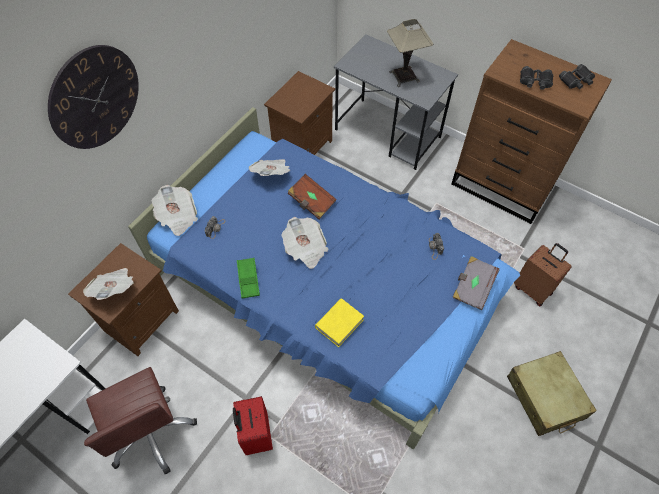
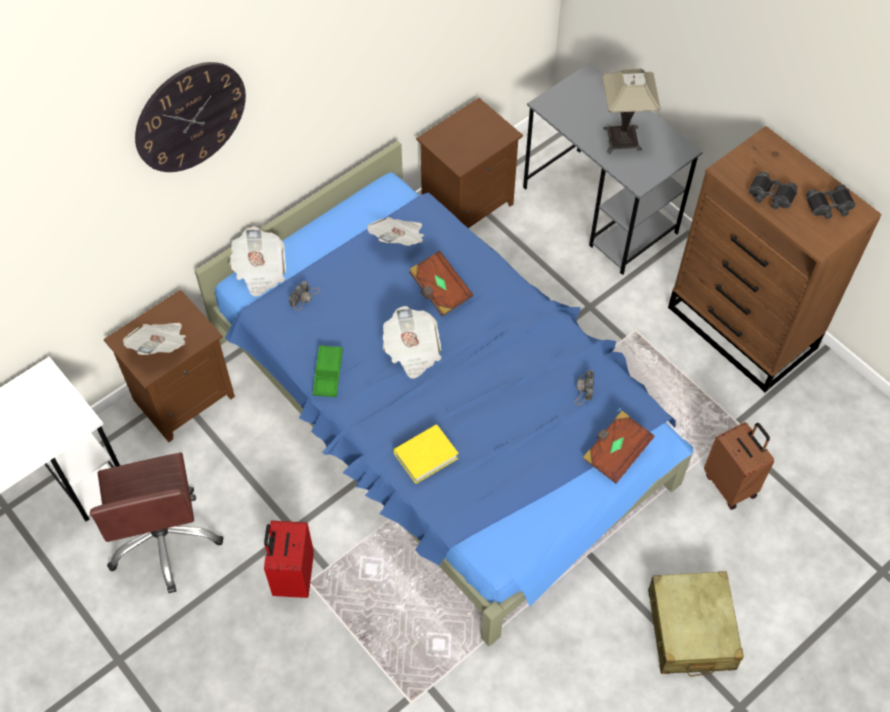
camera: 15 degrees right, 0 degrees up
(472, 287) = (615, 452): grey book -> brown book

